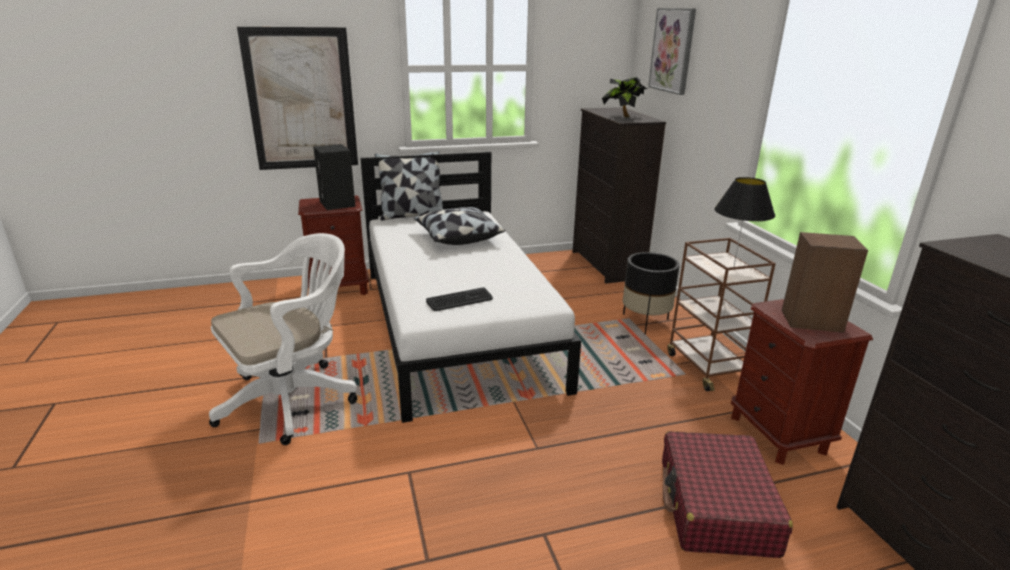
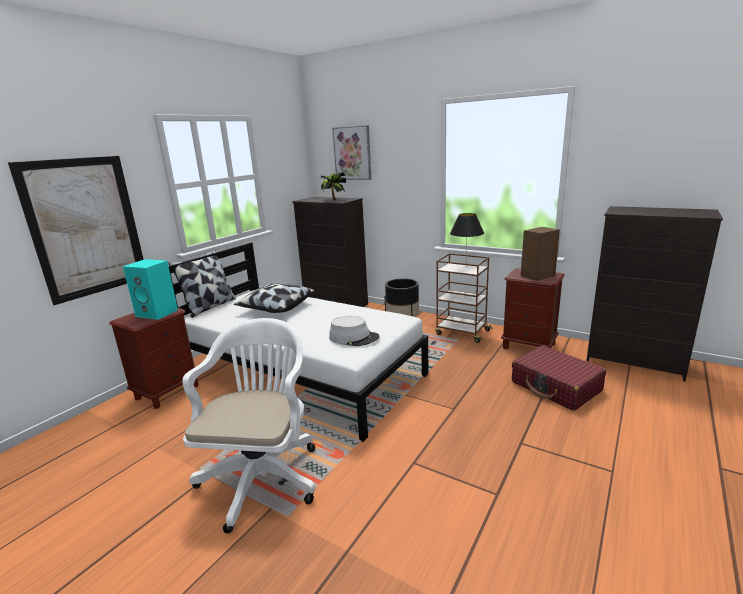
camera: 40 degrees left, 5 degrees down
(338, 204) = (158, 313): black speaker -> turquoise speaker
(460, 300) = (354, 338): keyboard -> grey hat

